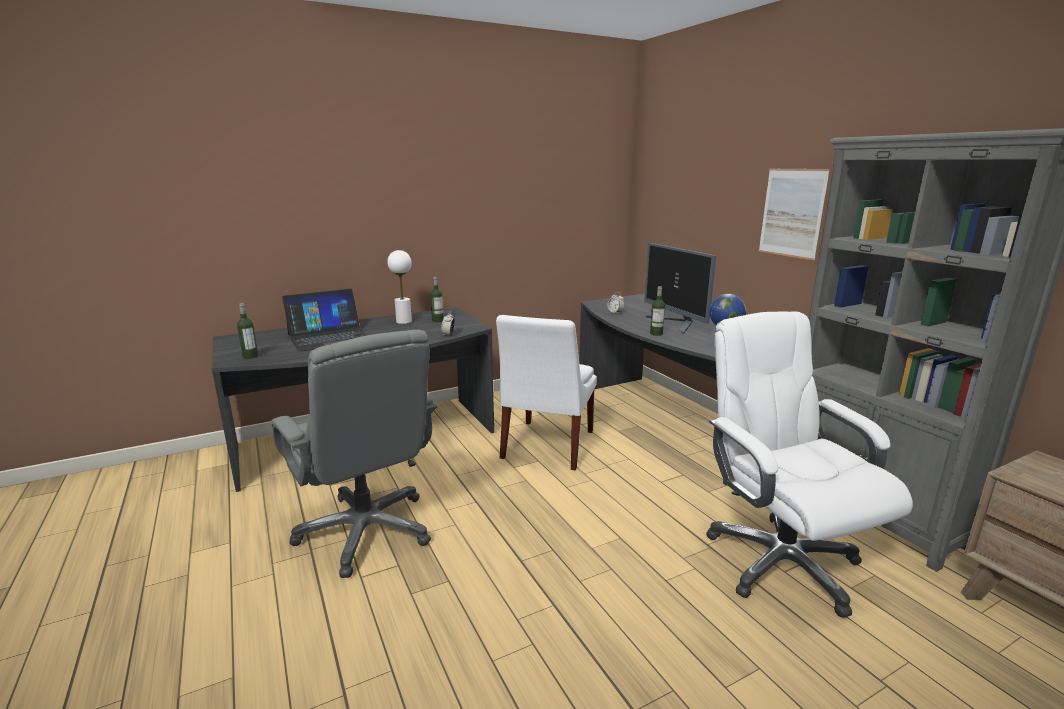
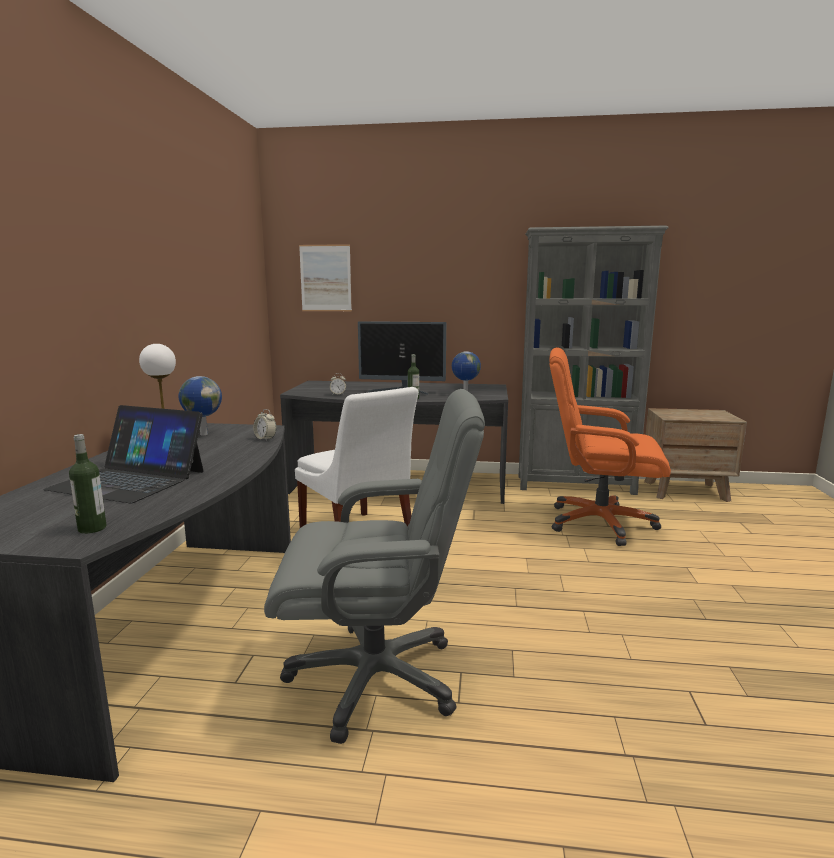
camera: 55 degrees left, 5 degrees down
(329, 337) = (129, 480): laptop -> laptop turned 105 degrees clockwise
(437, 320) = (203, 434): bottle -> globe
(781, 562) = (599, 523): white office chair -> orange office chair
(792, 213) = (462, 288): picture -> picture (325, 278)

